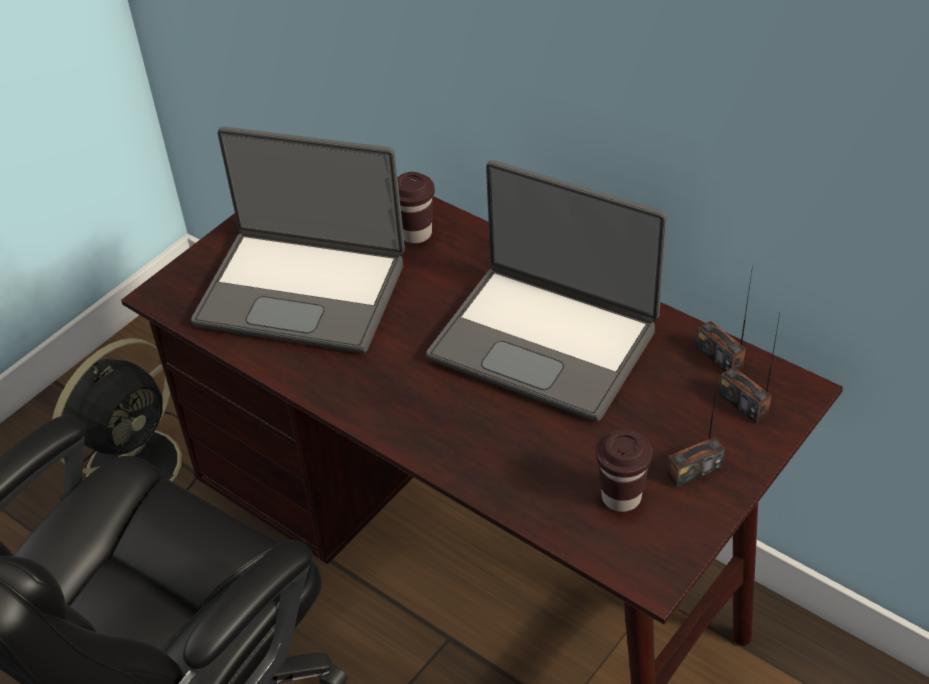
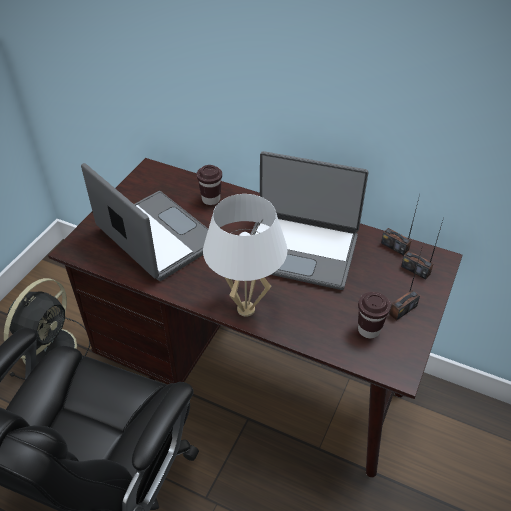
camera: 15 degrees left, 0 degrees up
(303, 290) = (156, 237): laptop -> laptop turned 135 degrees counterclockwise
(419, 432) = (245, 309): none -> white table lamp

